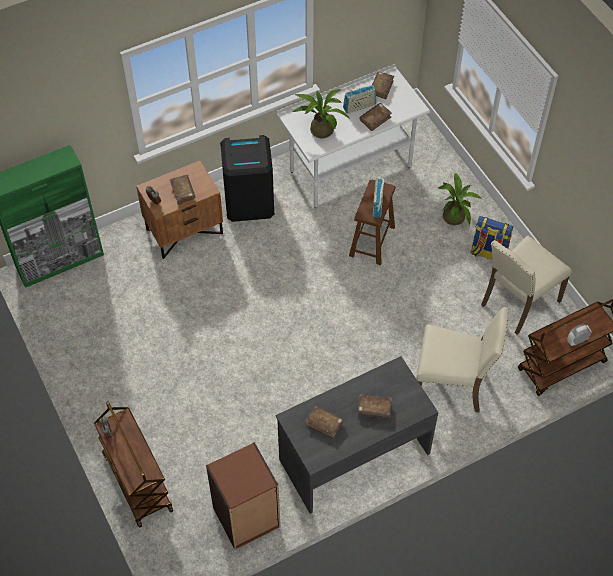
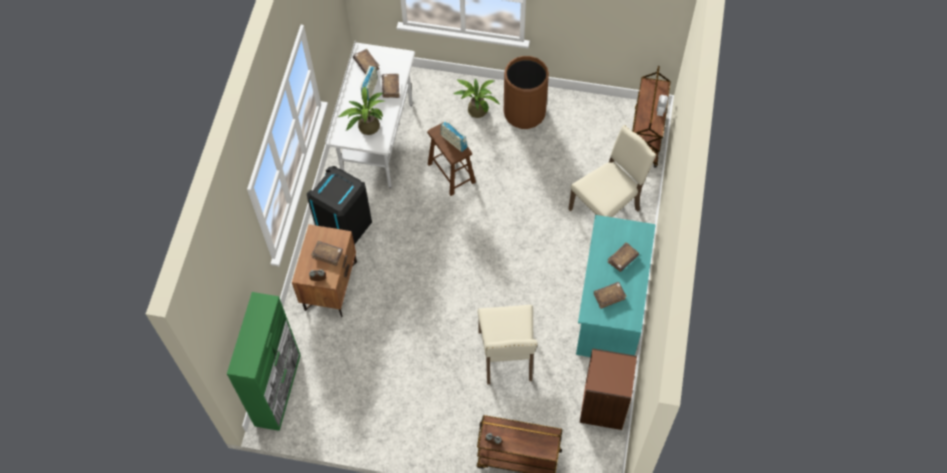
camera: 50 degrees left, 5 degrees up
(353, 455) = (610, 306): grey desk -> turquoise desk
(488, 253) = (524, 112): backpack -> brown trash can
(518, 302) = (578, 125): beige chair -> beige chair (507, 357)

